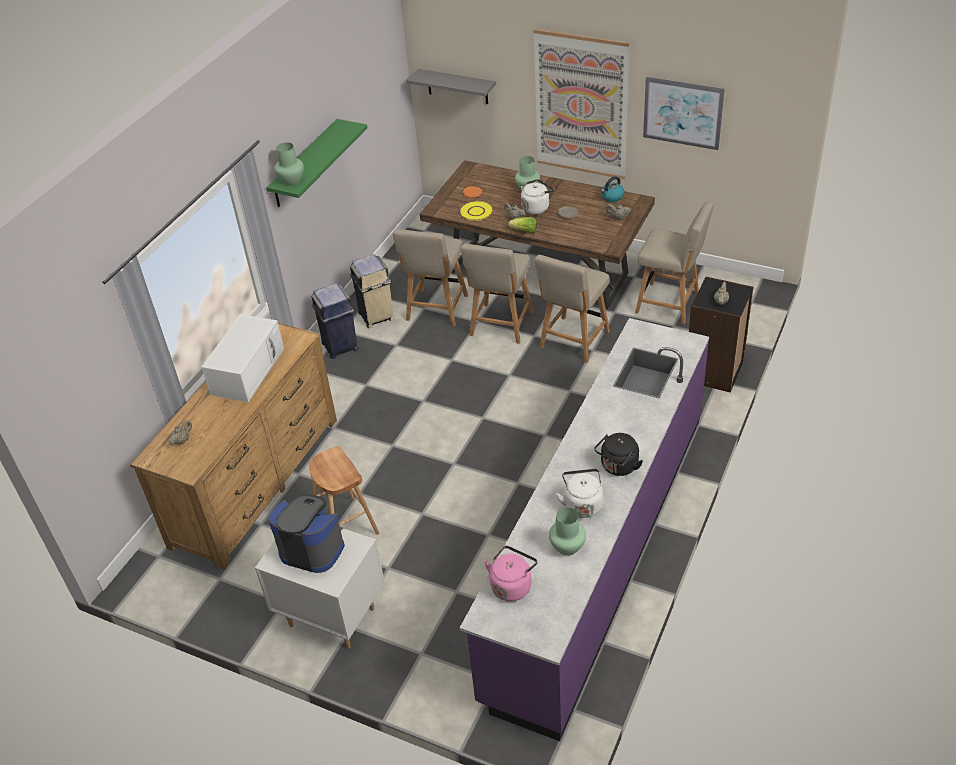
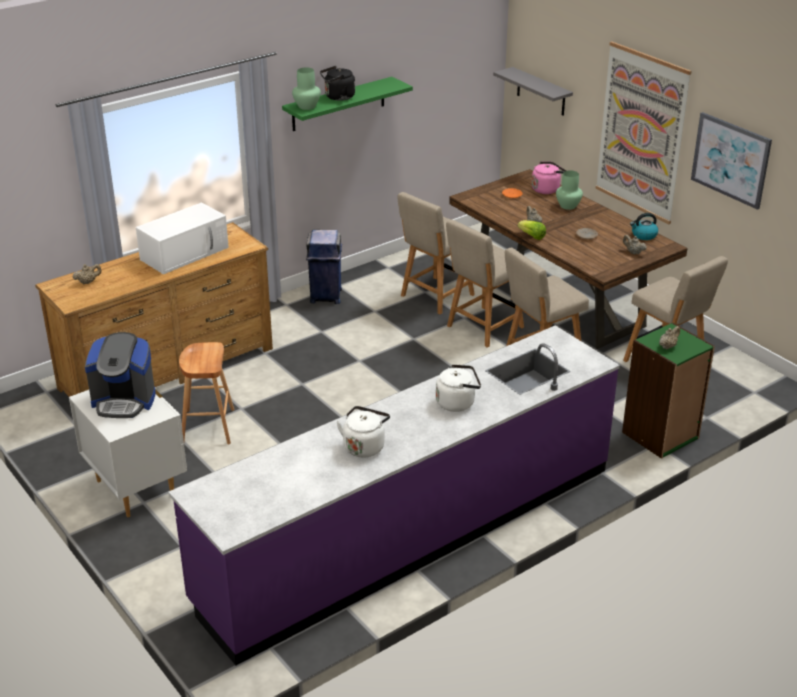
camera: 25 degrees right, 10 degrees down
(312, 549) = (124, 401): coffee machine -> coffee machine turned 135 degrees clockwise
(376, 316) = (377, 284): beige trash can -> none
(476, 211) = (502, 209): yellow plate -> none
(512, 585) = (242, 480): pink kettle -> pink kettle (546, 189)
(536, 207) = (561, 222): white kettle -> white kettle (457, 402)
(567, 546) = (319, 472): green vase -> none
(618, 467) = (426, 431): black kettle -> black kettle (338, 97)
(714, 371) = (661, 435): black bookcase -> green bookcase

